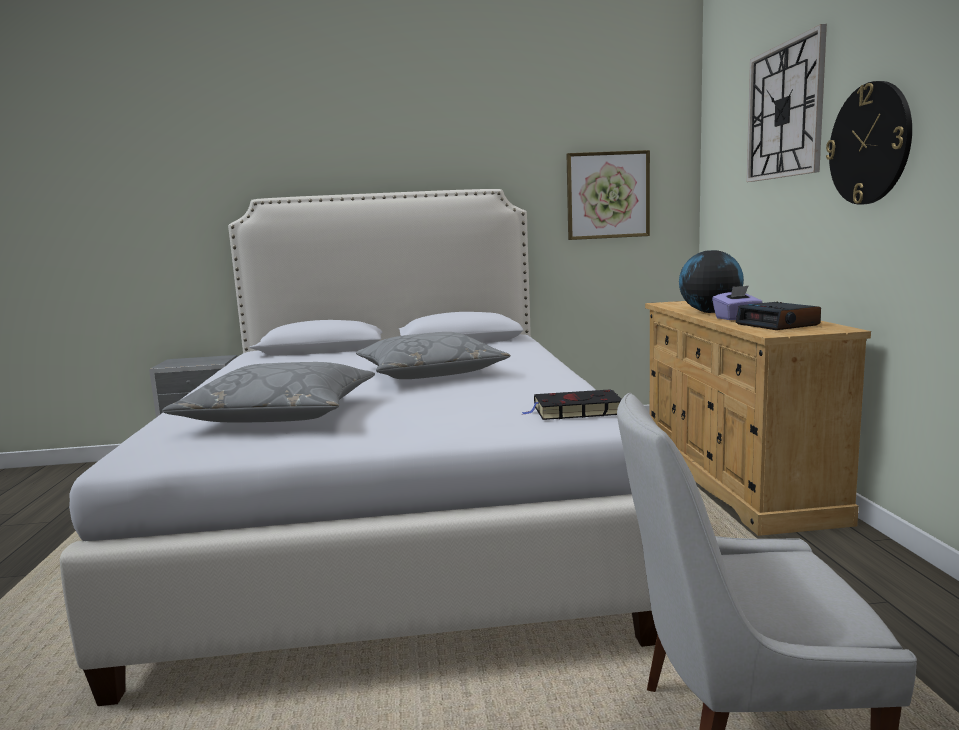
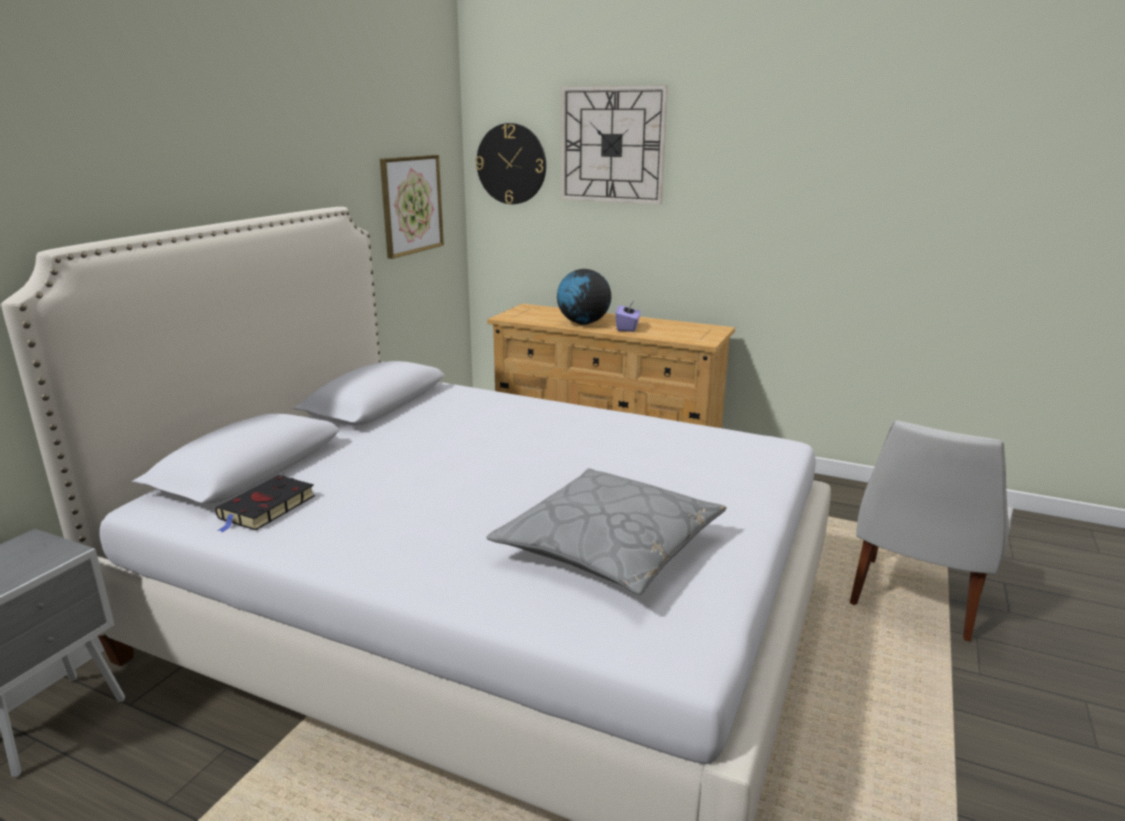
camera: 60 degrees left, 10 degrees up
(430, 373) = (522, 451): grey pillow -> none
(575, 411) = (744, 443): black book -> black book (266, 508)
(778, 324) = (675, 330): alarm clock -> none
(869, 144) = (721, 192): wall clock -> wall clock (511, 164)

